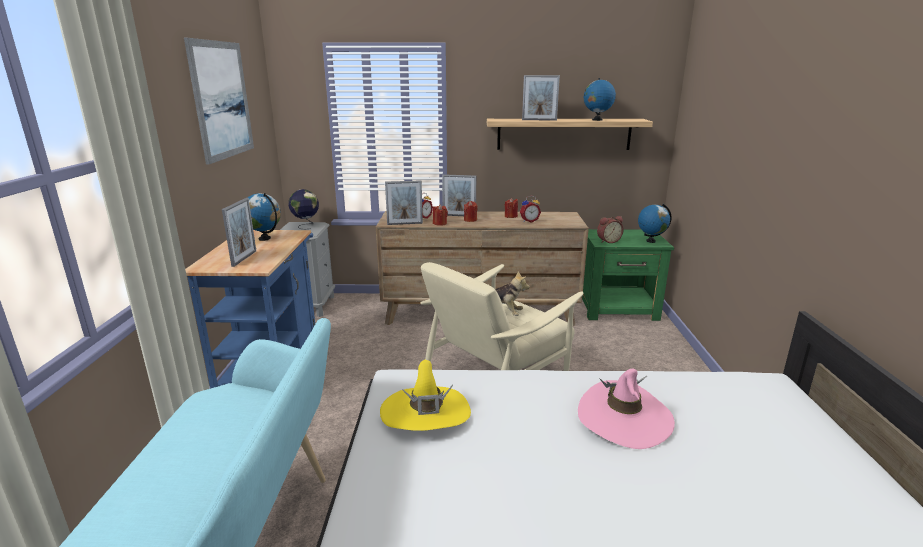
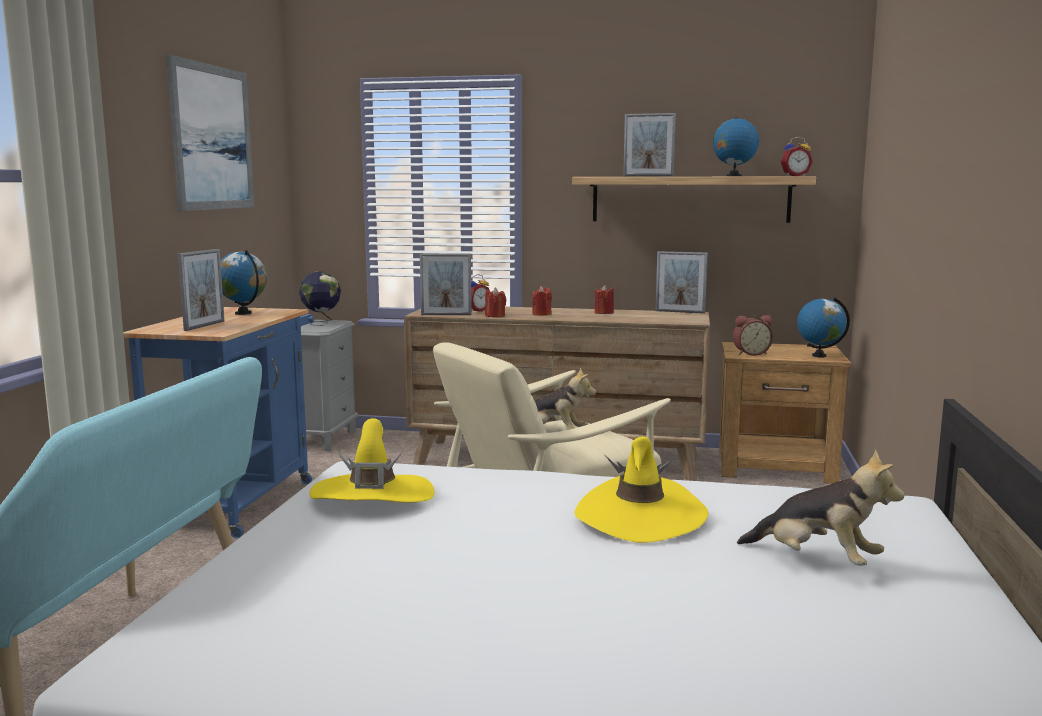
camera: 10 degrees right, 10 degrees down
(459, 215) = (529, 310): picture frame -> picture frame (680, 312)
(529, 221) = (626, 317): alarm clock -> alarm clock (794, 176)
(618, 308) = (777, 467): green nightstand -> brown nightstand
(624, 418) = (640, 516): pink hat -> yellow hat
(762, 454) = (817, 561): none -> plush toy

